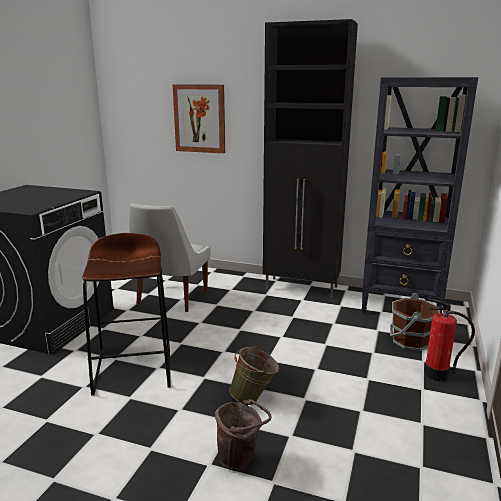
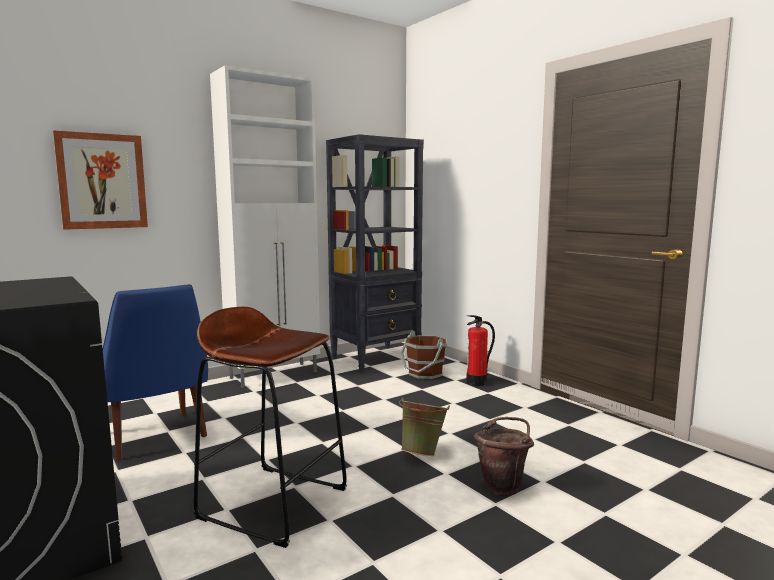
camera: 55 degrees left, 10 degrees down
(171, 299) = (155, 436): white chair -> blue chair
(302, 288) = (275, 375): black cabinet -> white cabinet

